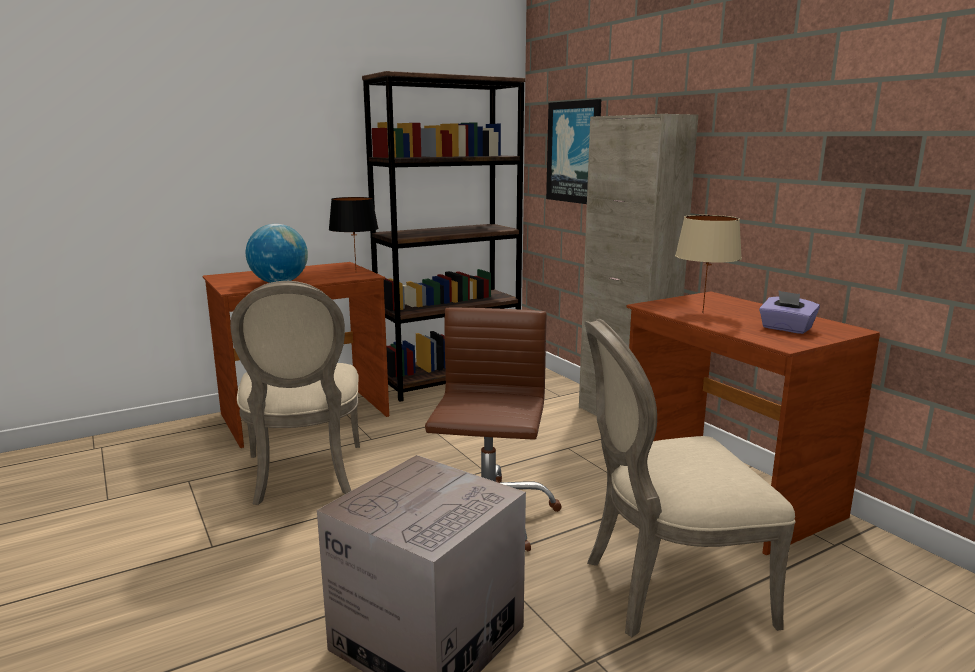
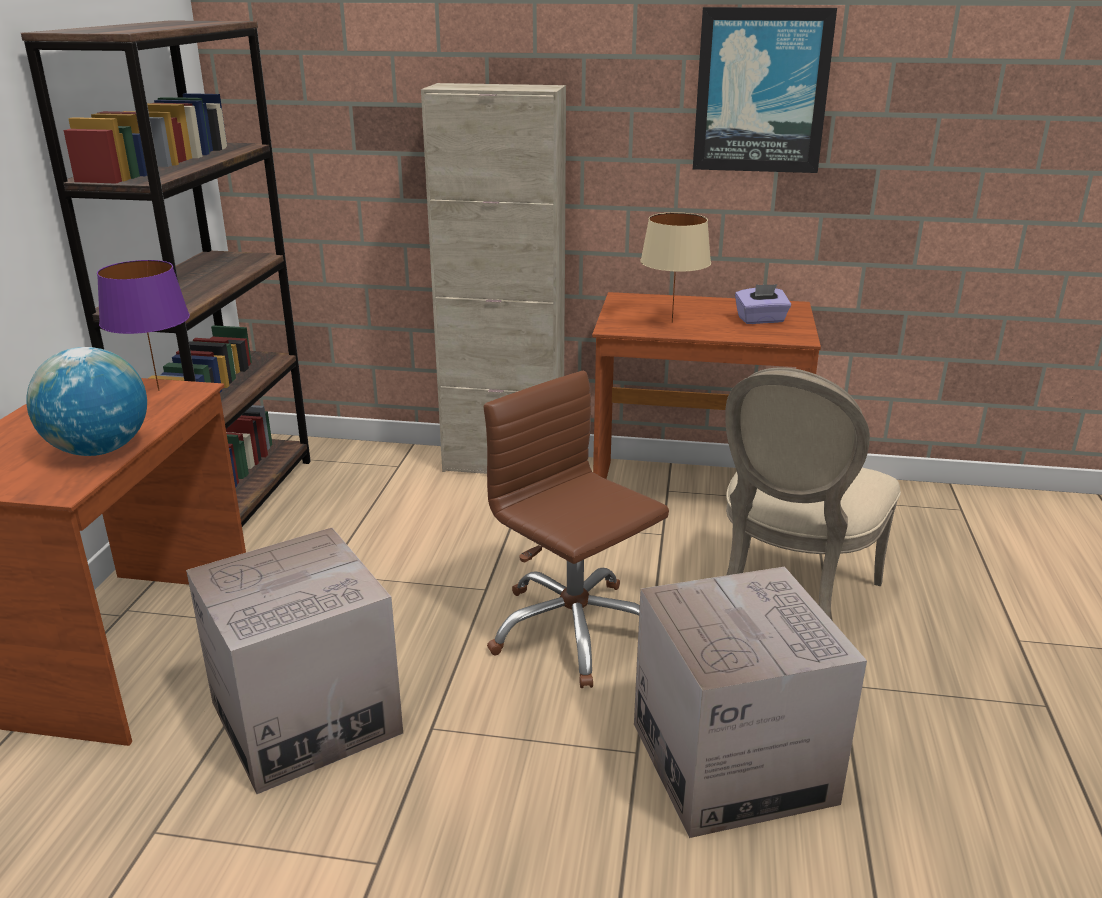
camera: 50 degrees left, 10 degrees up
(304, 476) = (306, 718): beige chair -> cardboard box
(356, 272) = (160, 390): black table lamp -> purple table lamp
(574, 152) = (335, 129): picture -> picture (761, 91)

